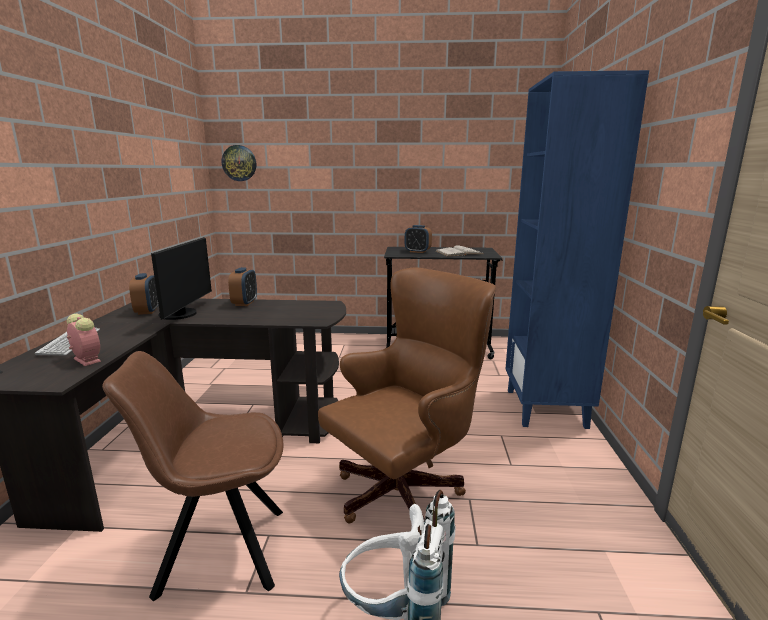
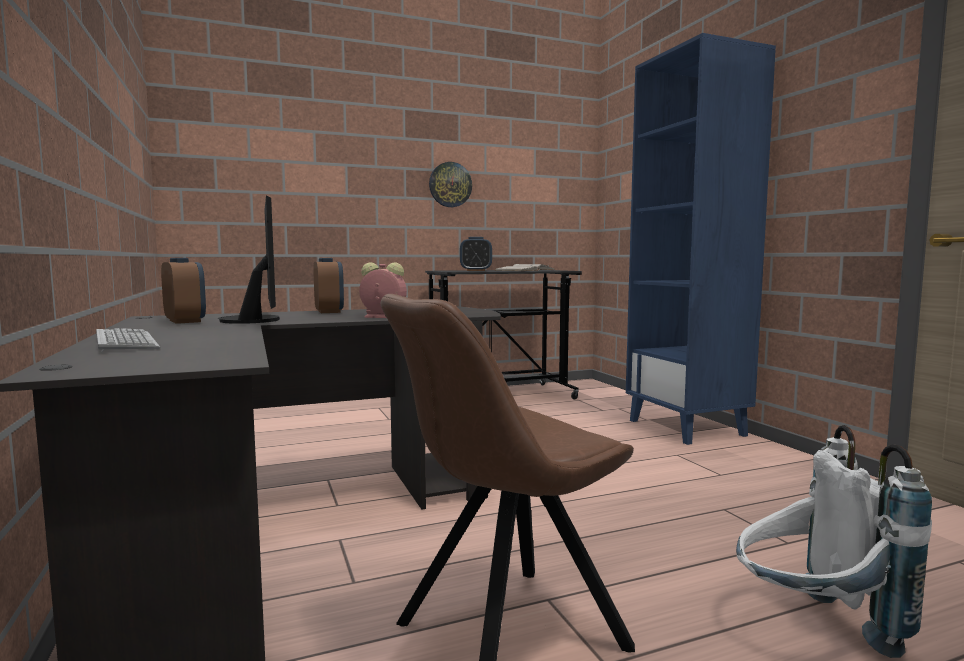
camera: 25 degrees left, 10 degrees down
(86, 360) = (216, 348): alarm clock -> alarm clock (381, 317)
(239, 163) = (206, 150): wall clock -> wall clock (450, 184)
(404, 490) = (647, 517): brown office chair -> none

